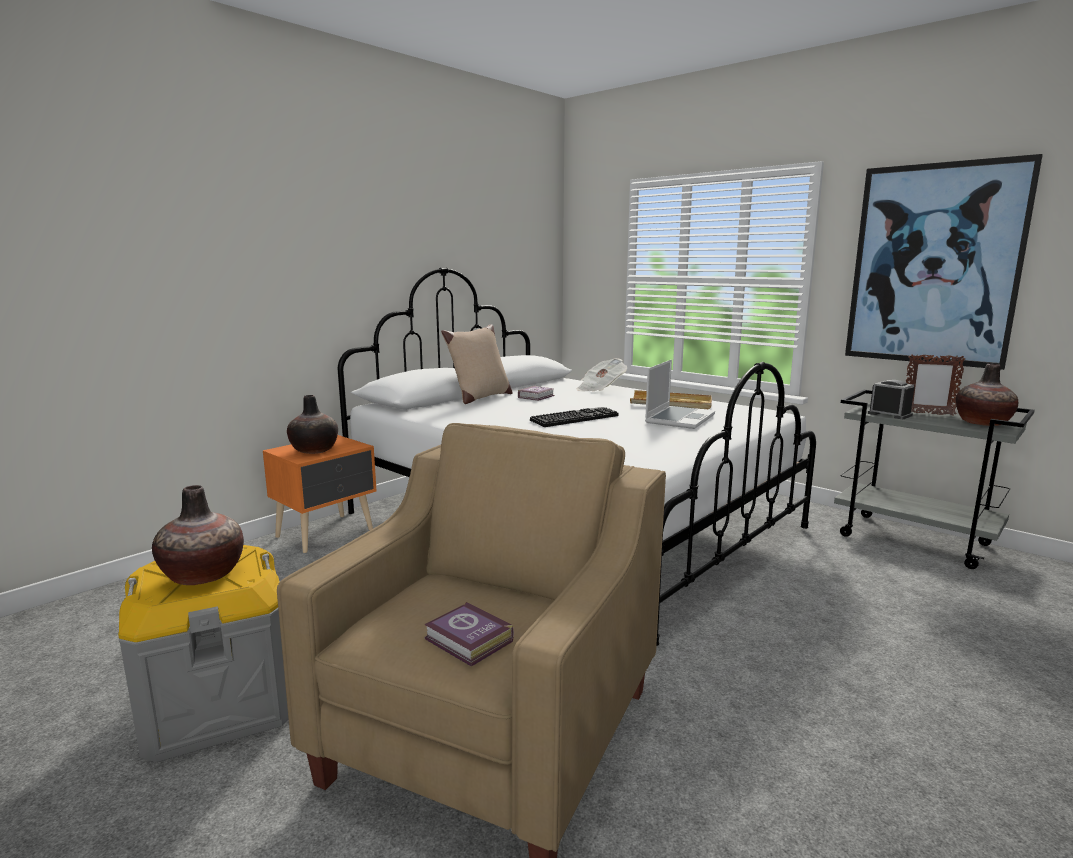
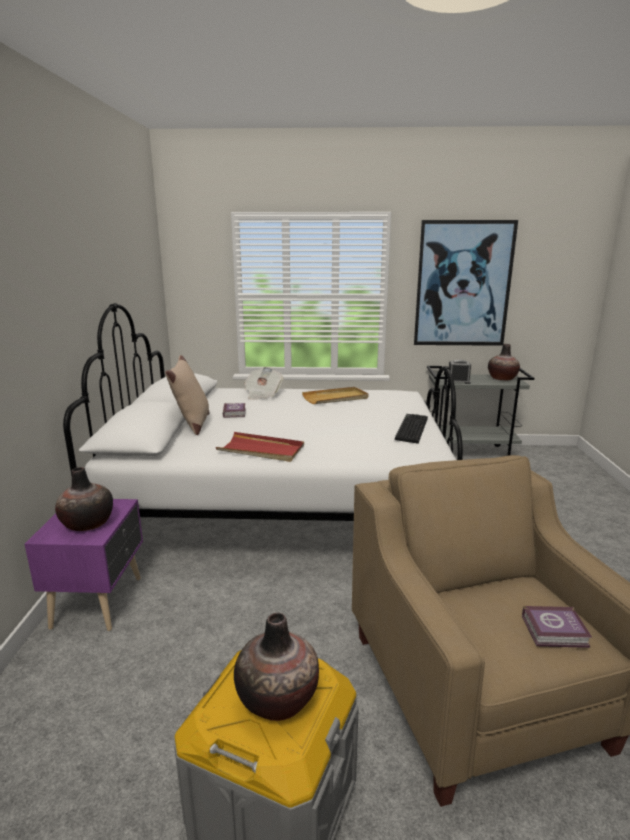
camera: 40 degrees left, 5 degrees up
(327, 533) = (100, 601): orange nightstand -> purple nightstand
(489, 423) = (261, 450): none -> red tray
(574, 418) = (307, 428): keyboard -> keyboard (410, 429)
(679, 419) = (368, 411): laptop -> none
(927, 413) = (471, 377): picture frame -> none

